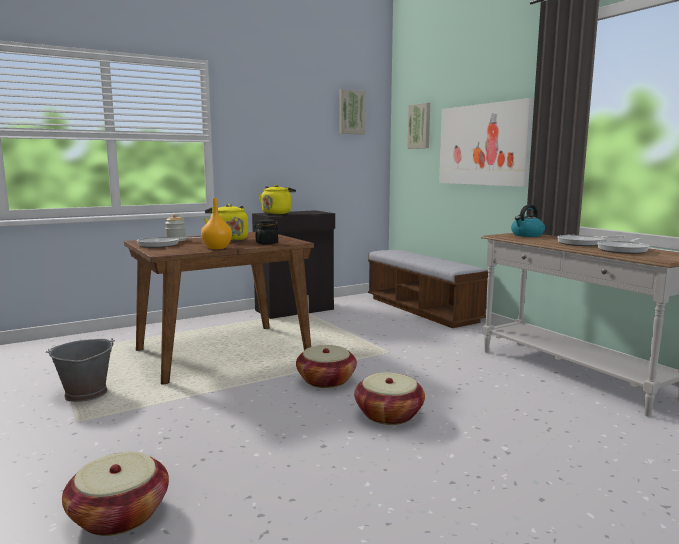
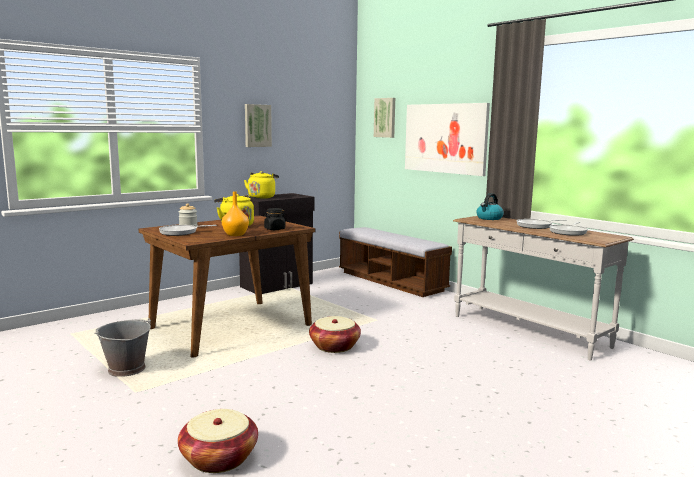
camera: 10 degrees left, 0 degrees up
(351, 112) = (323, 103): picture -> picture (257, 125)
(389, 414) = (397, 370): basket -> none

